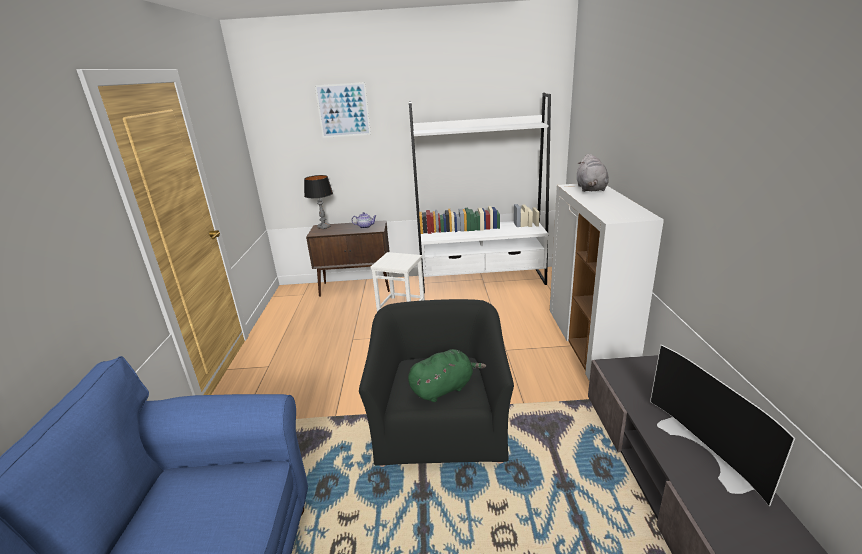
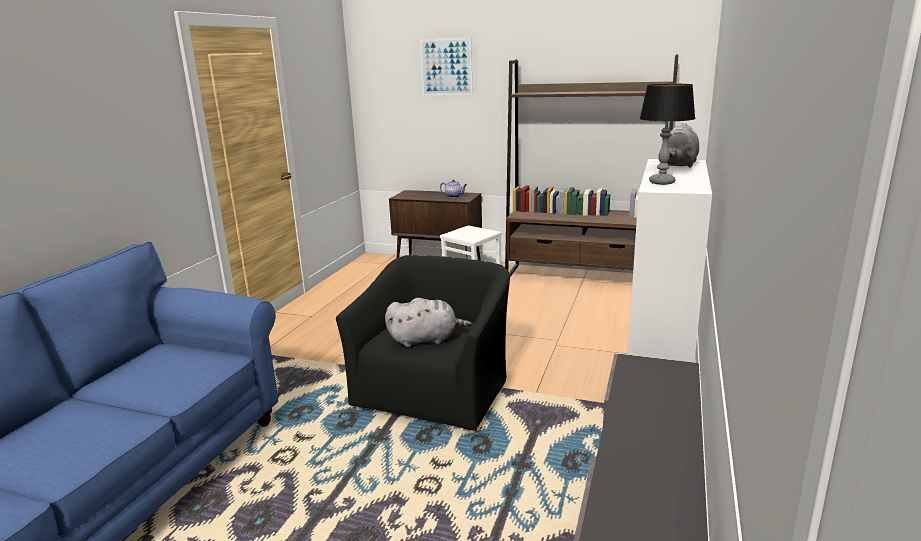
camera: 20 degrees right, 5 degrees down
(324, 227) = (413, 192): table lamp -> table lamp (662, 182)
(444, 388) = (426, 339): green plush toy -> grey plush toy
(482, 280) = (582, 278): white bookcase -> brown bookcase
(708, 450) = (665, 447): television -> none

